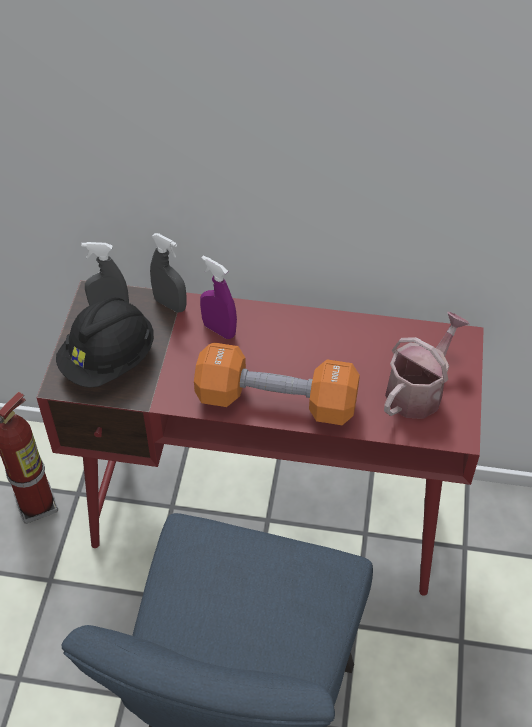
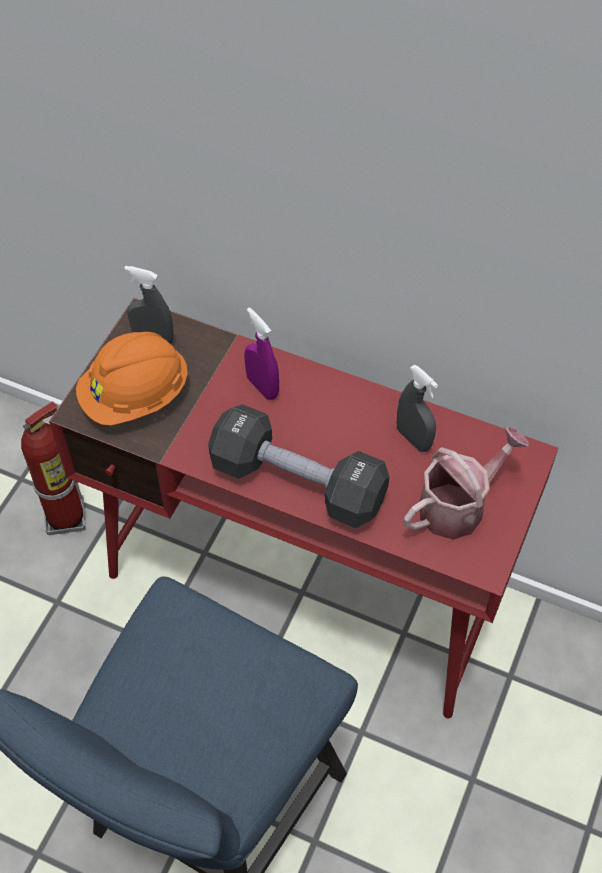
camera: 15 degrees right, 5 degrees up
(109, 361) = (135, 396): black hard hat -> orange hard hat
(170, 304) = (219, 346): grey spray bottle -> grey spray bottle (413, 438)
(276, 401) = (298, 482): orange dumbbell -> black dumbbell

